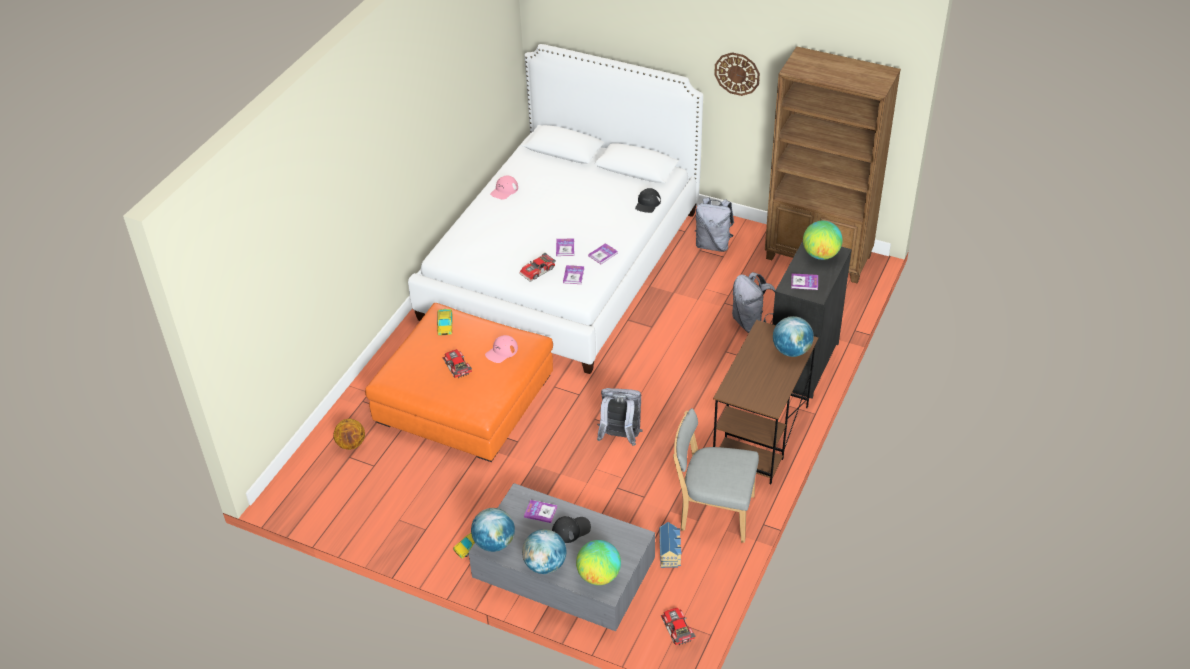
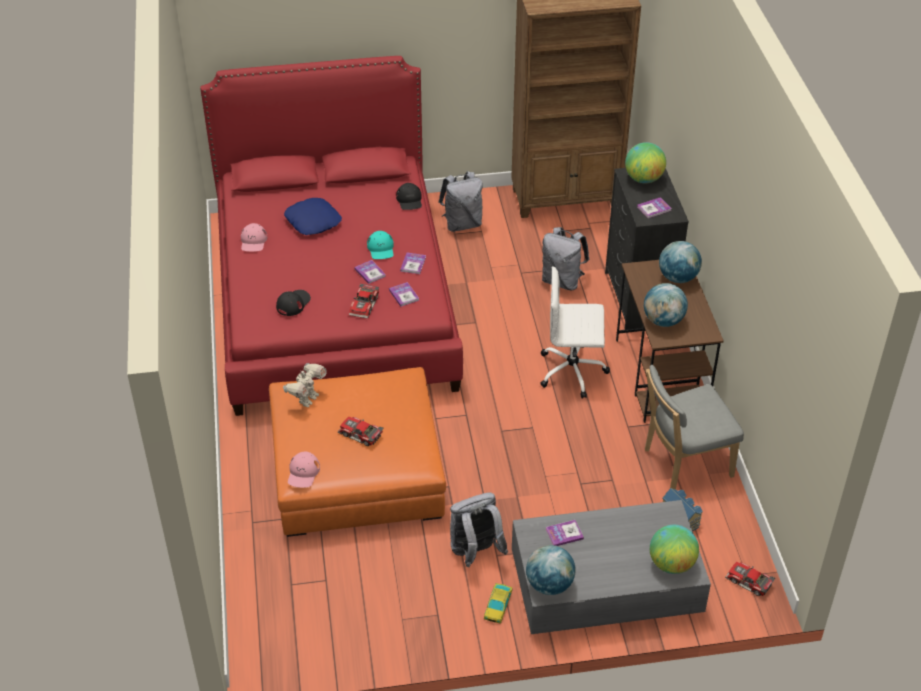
camera: 35 degrees left, 0 degrees up
(351, 444) = (281, 570): basketball -> none
(445, 324) = (307, 399): toy car -> toy robot
(501, 351) = (391, 400): pink cap -> pink cap (303, 473)
(545, 565) = (615, 580): globe -> globe (663, 321)
(561, 192) = (313, 221): none -> blue pillow
(561, 263) = (333, 299): white bed -> red bed
(571, 530) = (607, 536): black cap -> black cap (293, 303)
(590, 233) = (381, 249): none -> turquoise cap
(620, 437) = (540, 436): grey backpack -> grey backpack (475, 552)
(693, 399) = (573, 371): none -> white office chair
(737, 73) = (451, 35): wall clock -> none

